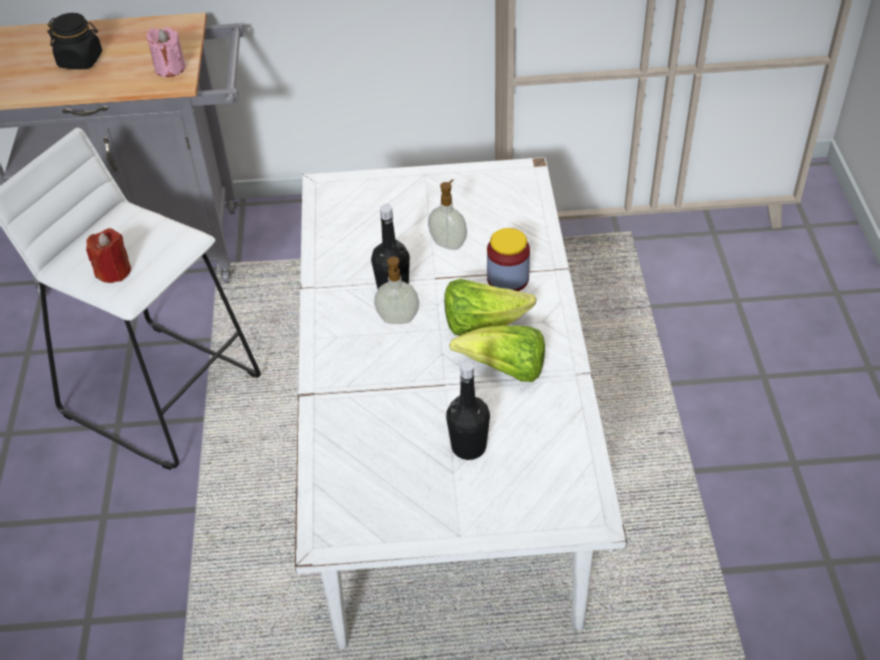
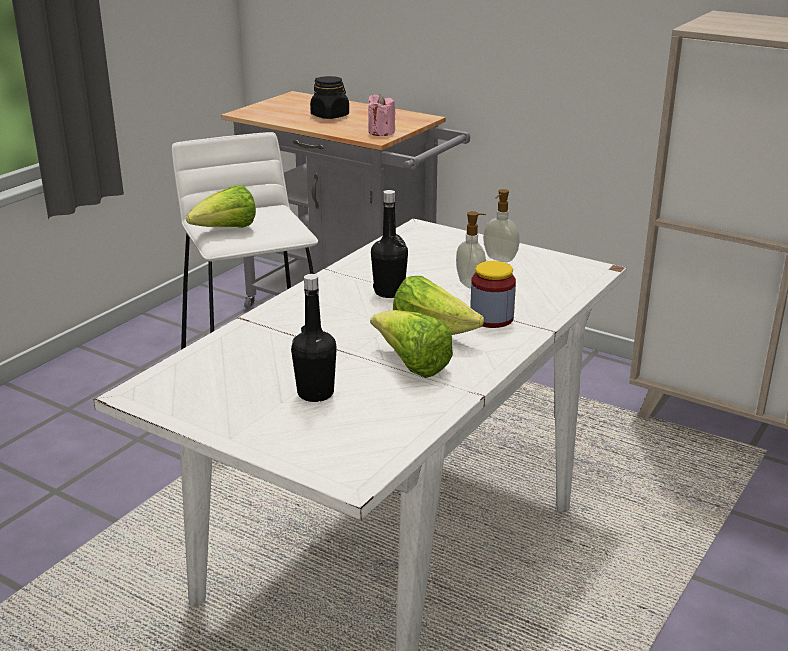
camera: 35 degrees right, 20 degrees down
(114, 271) = (226, 230): red candle -> lettuce
(398, 320) = (368, 308): soap dispenser -> soap dispenser (499, 259)

